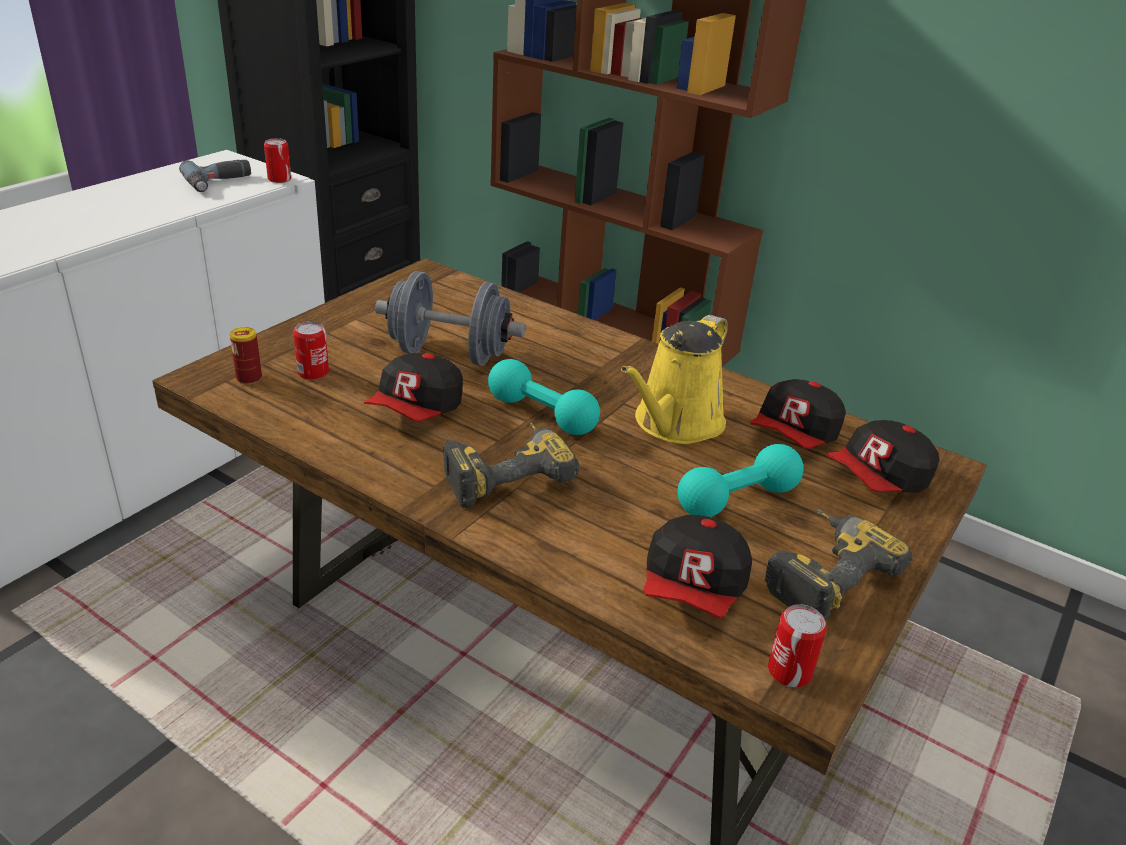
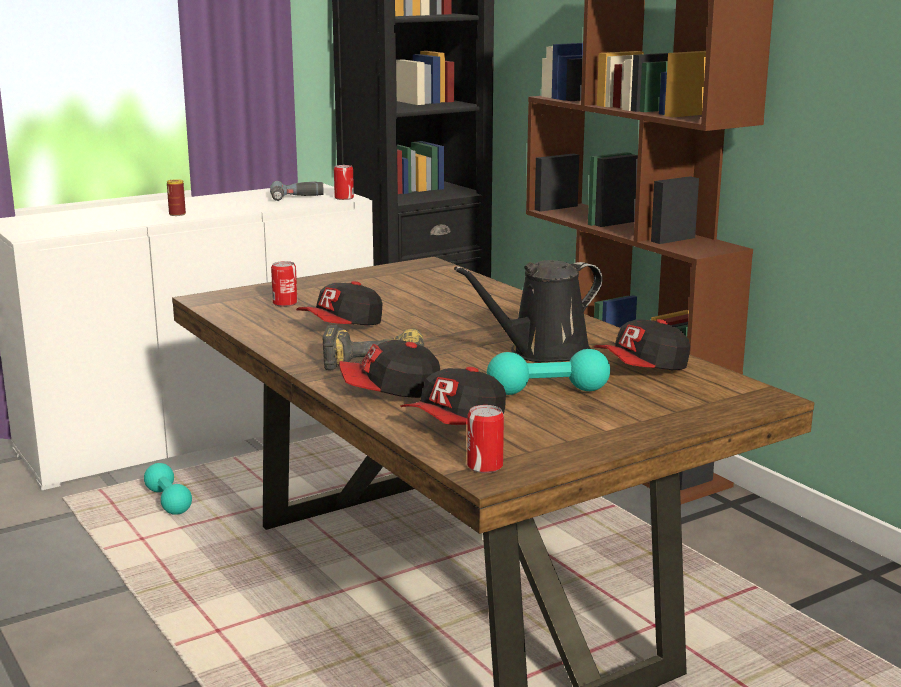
camera: 25 degrees right, 15 degrees down
(249, 378) = (237, 302): can -> can (177, 214)
(449, 354) = (397, 303): grey dumbbell -> none
(541, 415) = (436, 337): turquoise dumbbell -> turquoise dumbbell (168, 501)
(674, 424) = (542, 352): yellow watering can -> black watering can
(821, 573) = (572, 431): power drill -> none
(878, 479) = (691, 397): cap -> cap (390, 392)

